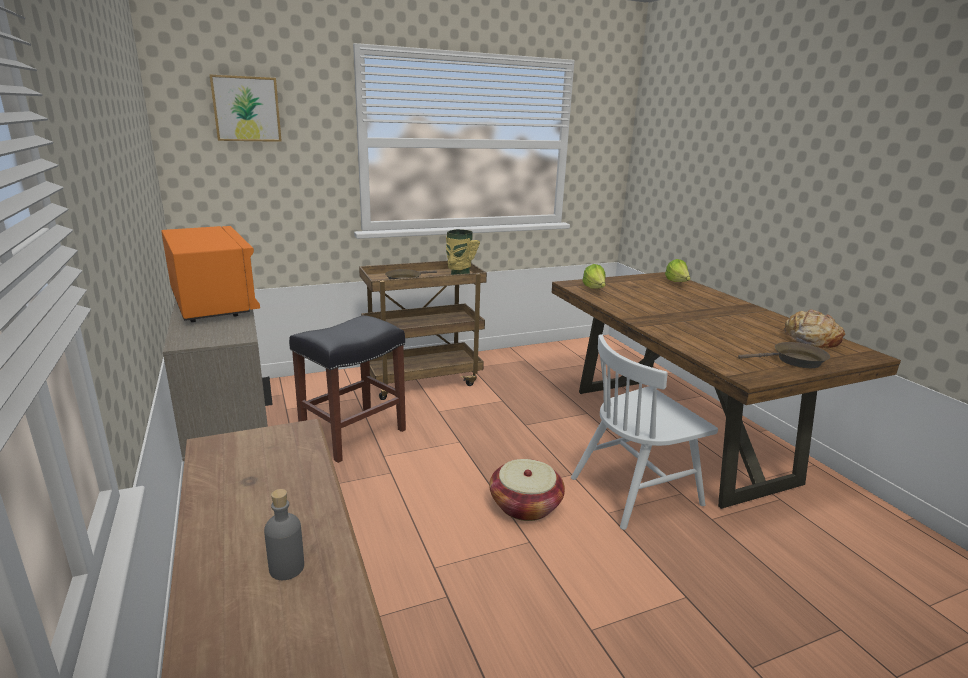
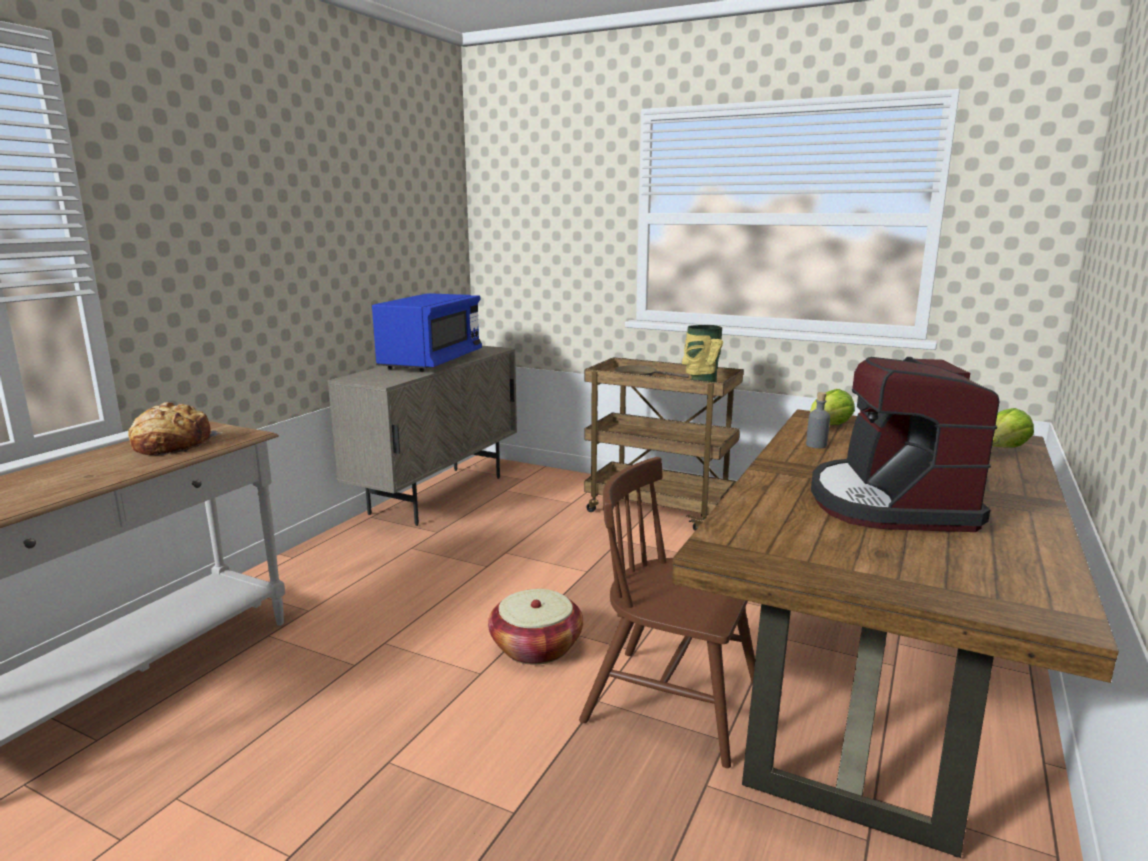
camera: 50 degrees right, 5 degrees down
(213, 304) = (431, 362): orange microwave -> blue microwave
(246, 109) = (538, 187): picture -> none
(287, 568) = (65, 480): grey bottle -> grey bottle (816, 445)
(354, 433) = (517, 527): black stool -> none
(636, 490) = (673, 703): white chair -> brown chair
(722, 325) = (890, 503): none -> coffee machine
(794, 361) = (858, 566): brown frying pan -> none
(810, 339) = (1003, 563): bread -> bread (172, 444)

